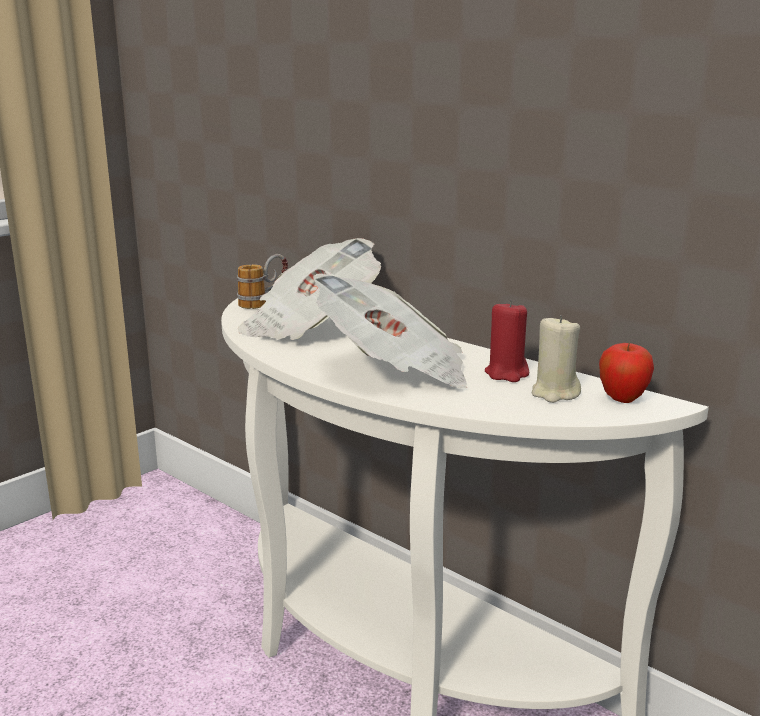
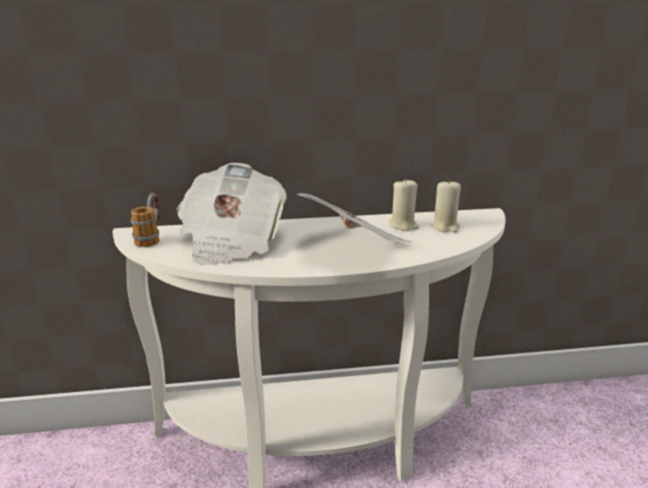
camera: 50 degrees left, 5 degrees up
(507, 374) = (403, 225): red candle -> beige candle
(622, 400) = (472, 218): apple -> none

